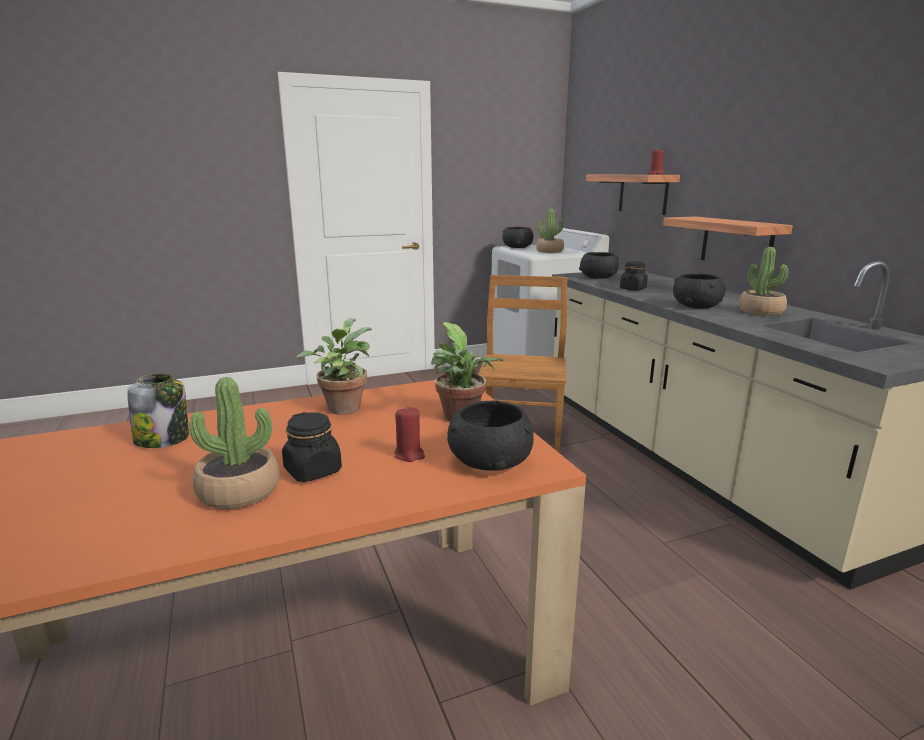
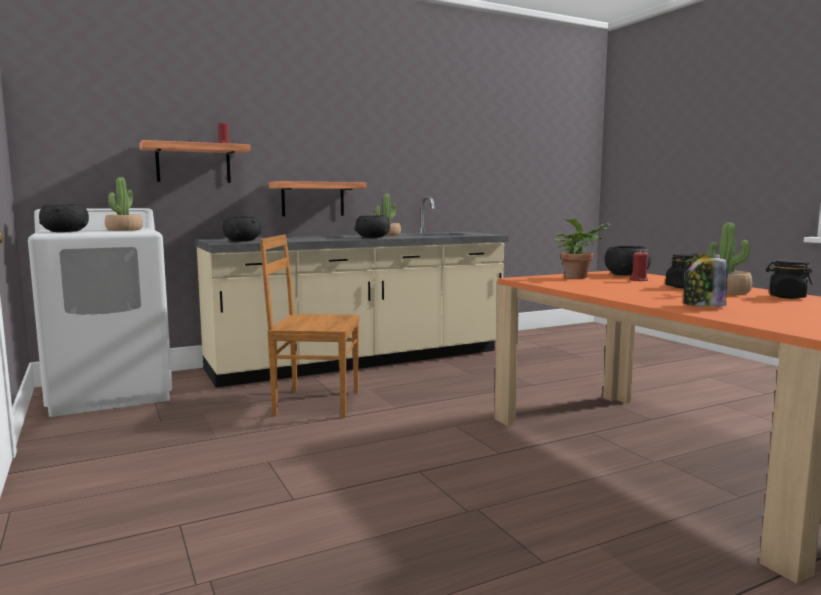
camera: 95 degrees left, 10 degrees down
(343, 406) = (589, 288): potted plant -> none
(633, 289) = (304, 239): black jar -> black jar (786, 297)

